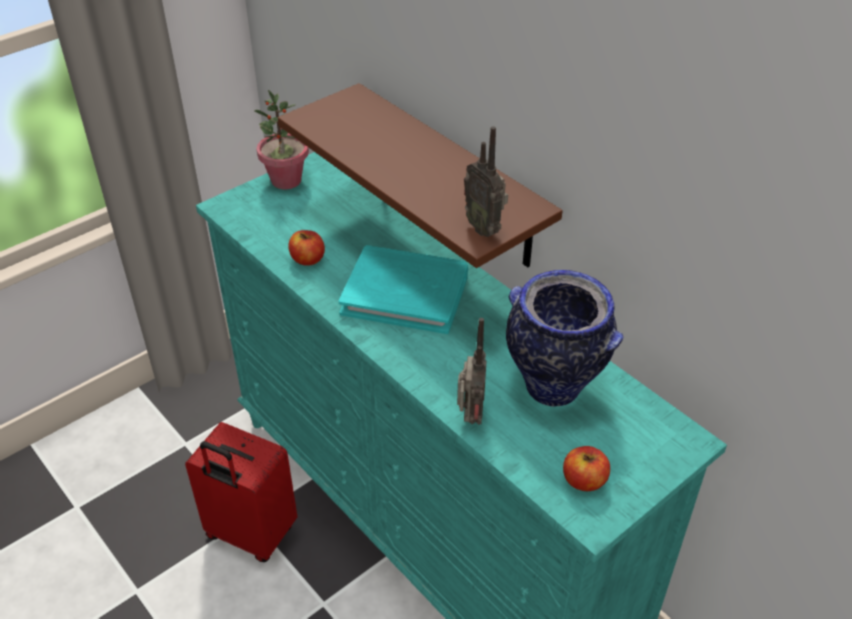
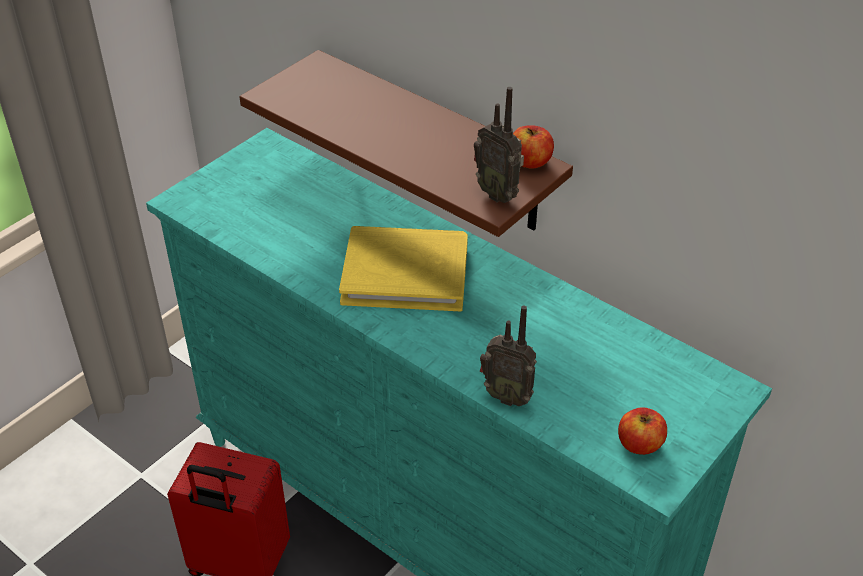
camera: 10 degrees left, 0 degrees up
(286, 181) = (241, 165): potted plant -> none
(308, 259) = (289, 249): apple -> apple (530, 162)
(405, 293) = (405, 273): turquoise book -> yellow book
(470, 417) = (507, 395): radio -> radio turned 120 degrees clockwise
(554, 388) = (586, 354): vase -> none

